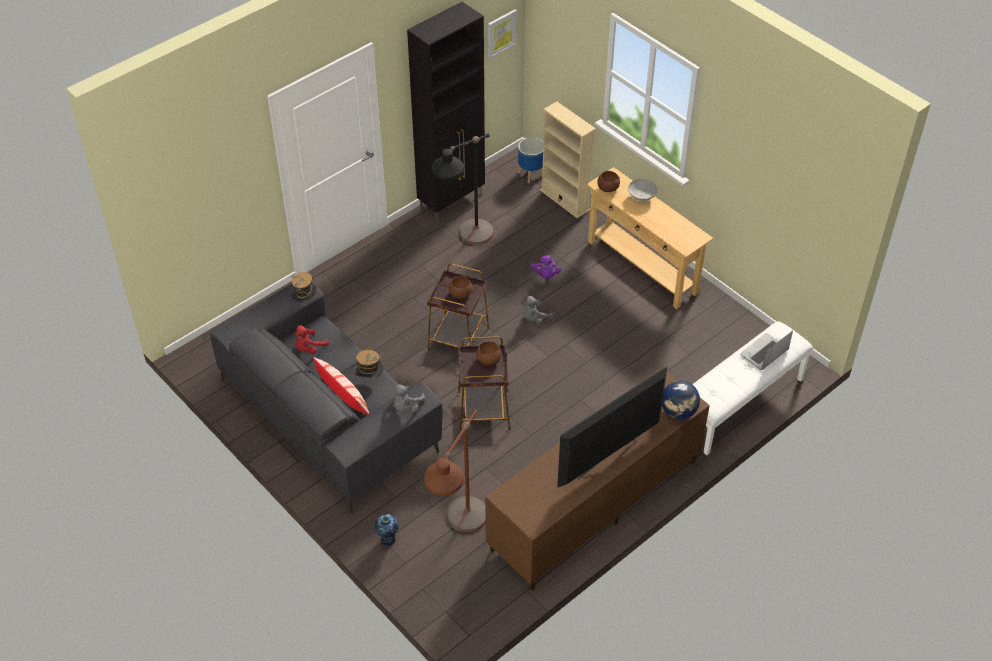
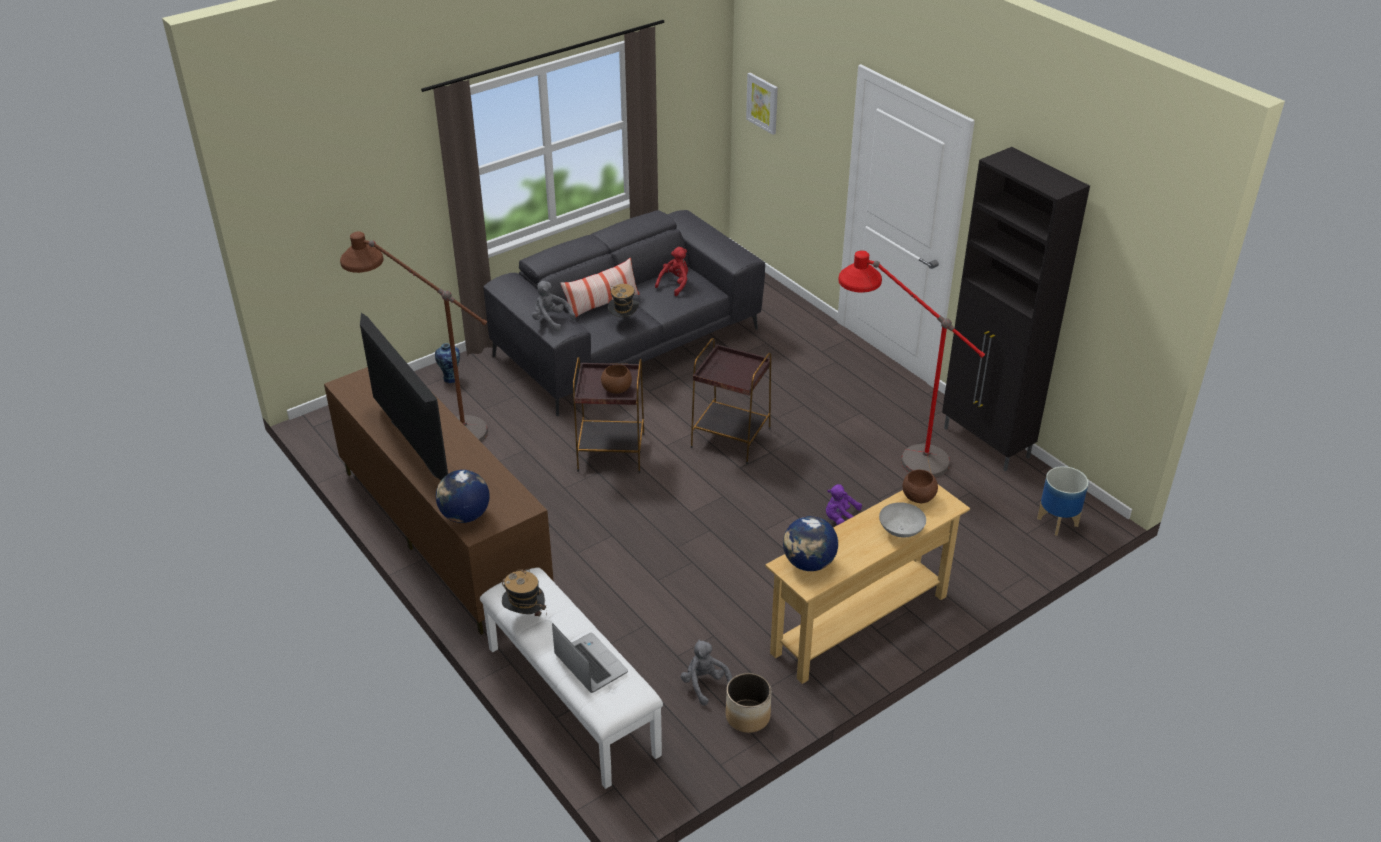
camera: 95 degrees right, 10 degrees down
(305, 301) = (721, 259): hat -> hat (525, 615)
(309, 348) = (675, 284): red plush toy -> red plush toy turned 75 degrees clockwise
(460, 294) = (730, 372): brown bowl -> none
(466, 249) = (892, 451): black floor lamp -> red floor lamp
(501, 33) = (1137, 304): picture -> picture (763, 103)
(535, 318) = (760, 505): grey plush toy -> grey plush toy (705, 684)
(565, 200) = (1003, 553): beige bookcase -> none
(681, 237) = (809, 563): none -> globe
(730, 317) = (747, 716): none -> planter

